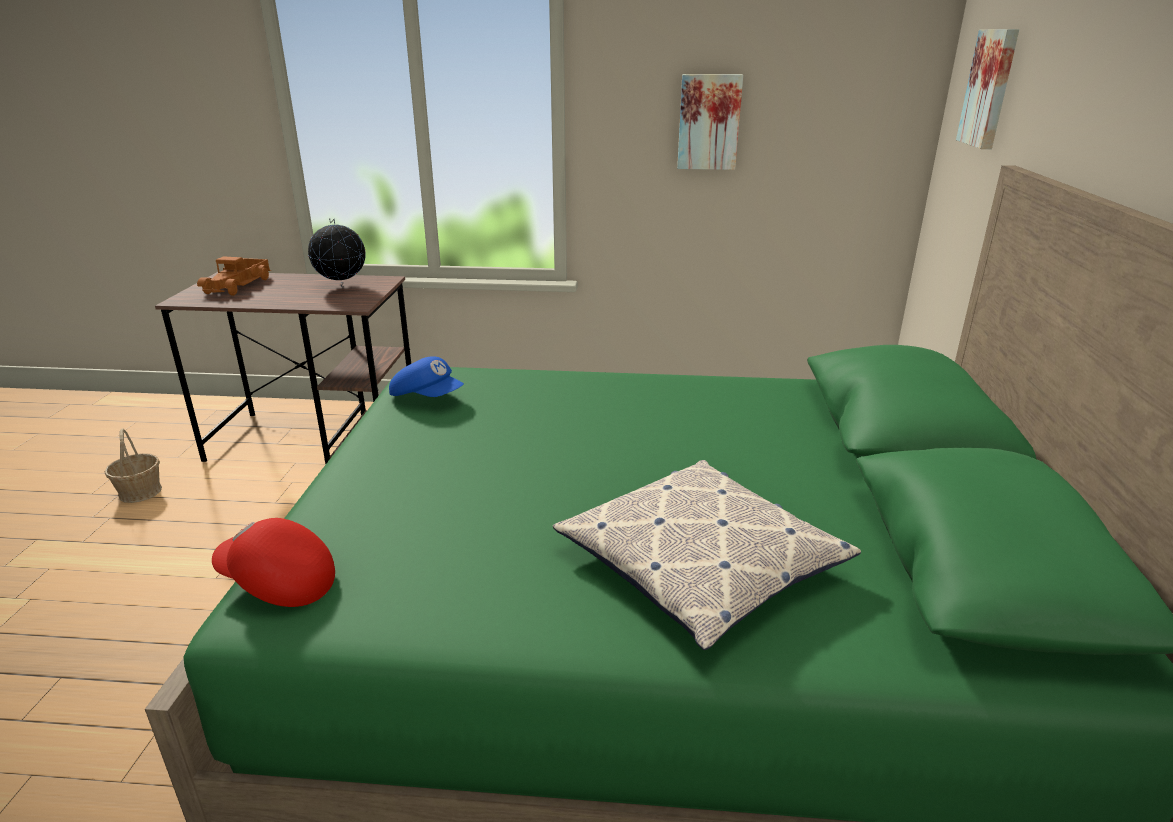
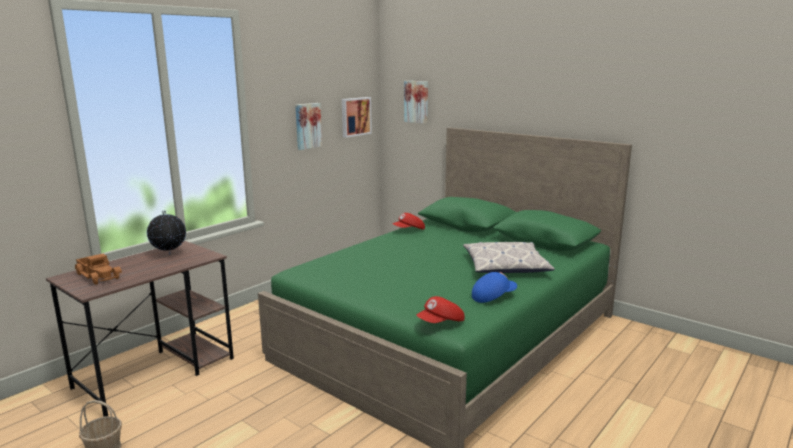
camera: 55 degrees left, 10 degrees down
(427, 397) = (323, 275): blue cap -> blue cap (493, 297)
(749, 387) = (409, 230): none -> red cap
(852, 116) = (355, 116): none -> picture

